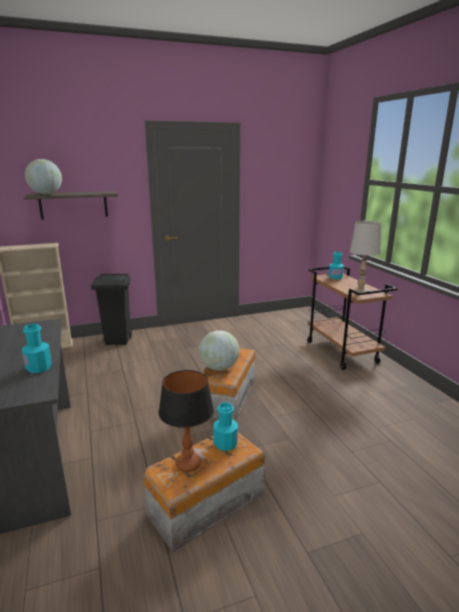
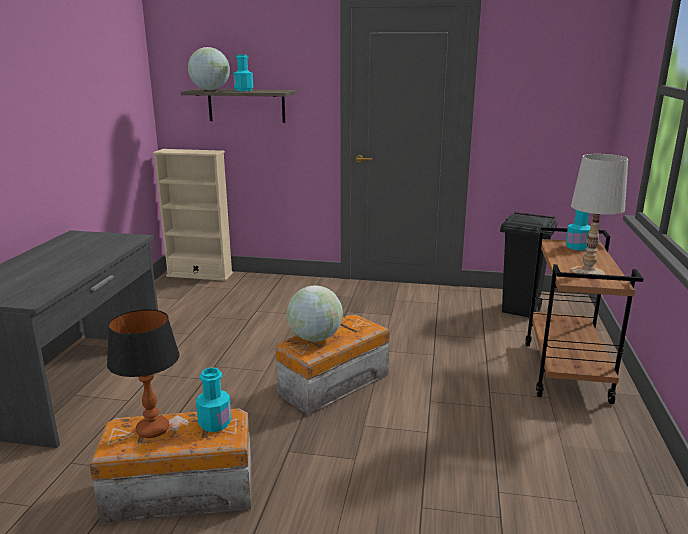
camera: 30 degrees right, 0 degrees up
(39, 367) = (64, 277): turquoise bottle -> turquoise bottle (243, 90)
(118, 340) = (278, 285): black trash can -> black trash can (520, 310)

